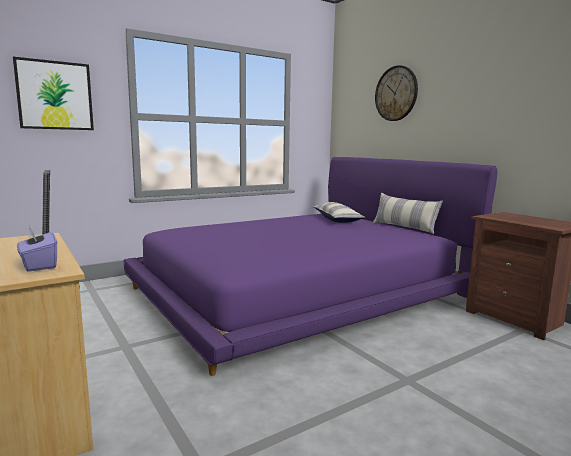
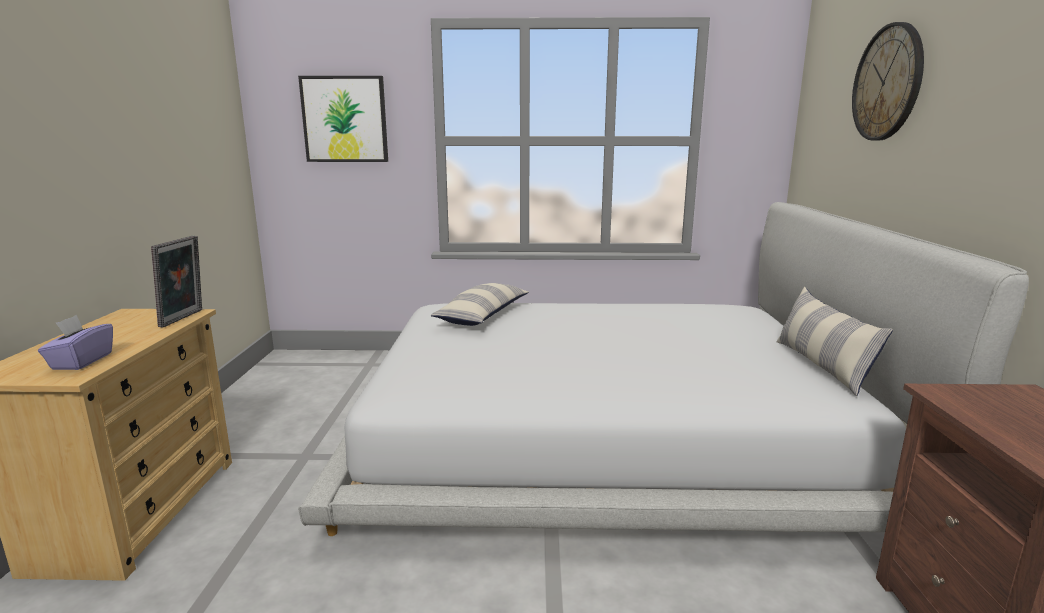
camera: 35 degrees right, 5 degrees up
(301, 291) = (607, 436): purple bed -> white bed
(337, 219) = (714, 324): pillow -> pillow (483, 316)

